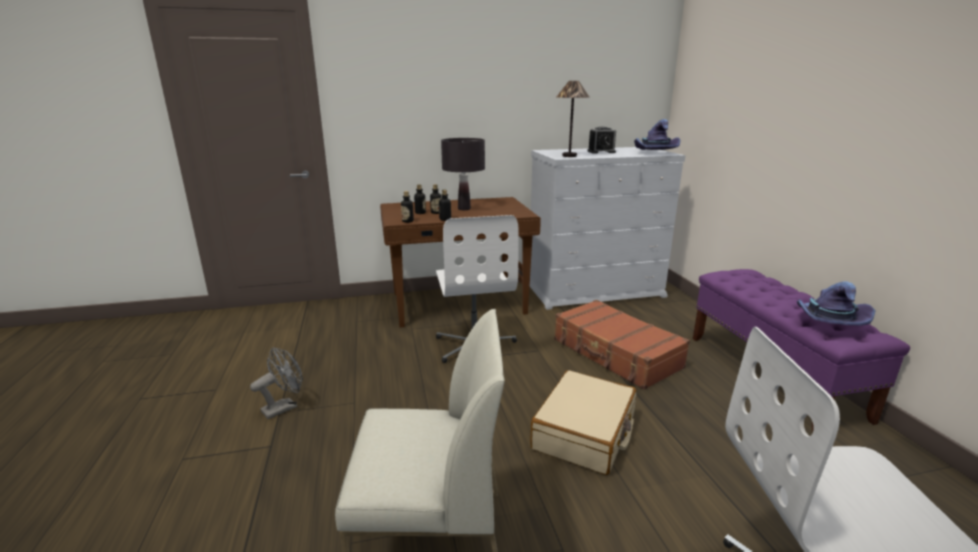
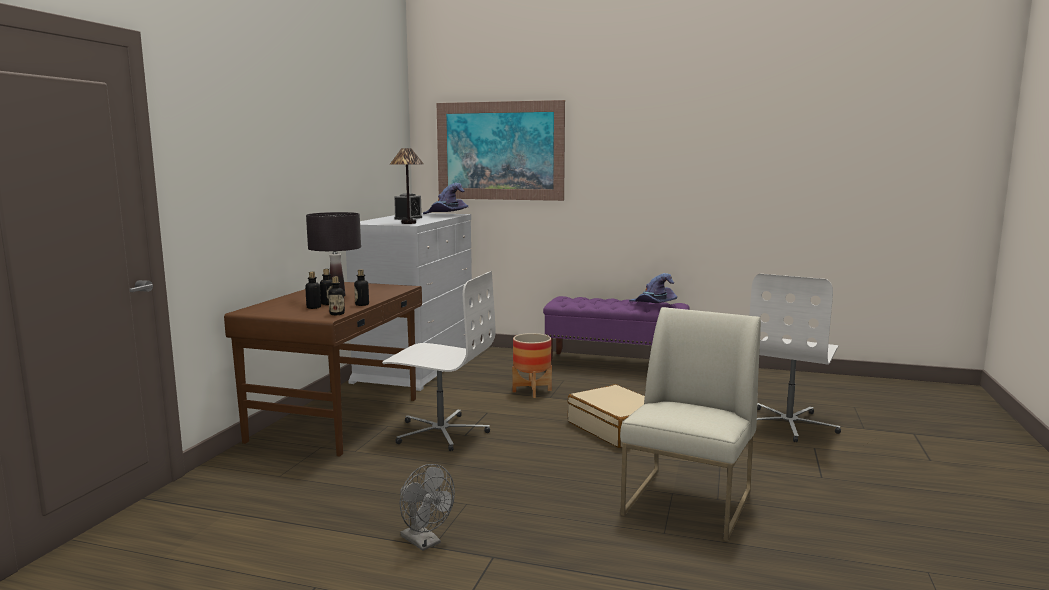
camera: 60 degrees left, 10 degrees down
(284, 407) = (425, 542): grey fan -> grey fan turned 150 degrees clockwise
(615, 354) = (532, 391): brown suitcase -> planter
(738, 83) = (499, 151): none -> picture

